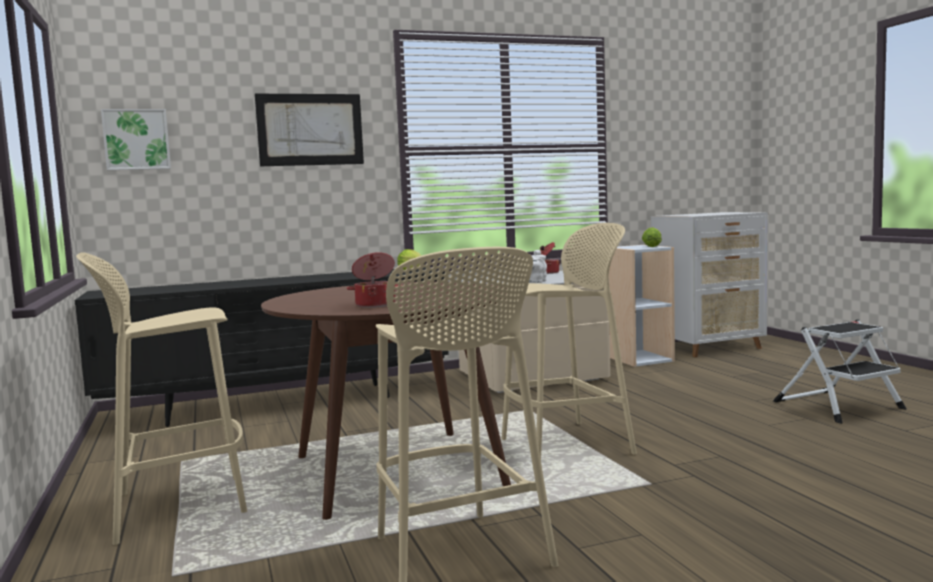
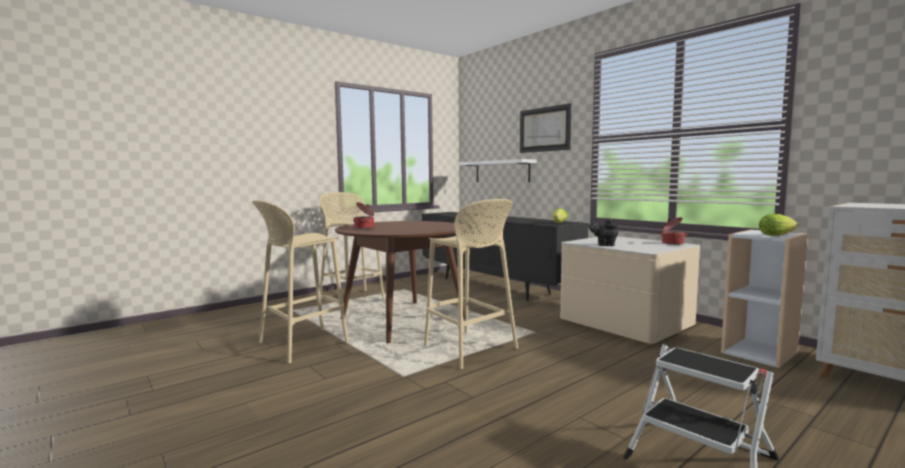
camera: 70 degrees right, 0 degrees up
(137, 139) = (477, 141): picture -> none
(215, 200) = (502, 171): none -> white shelf
(536, 282) = (604, 245): white teapot -> black teapot

